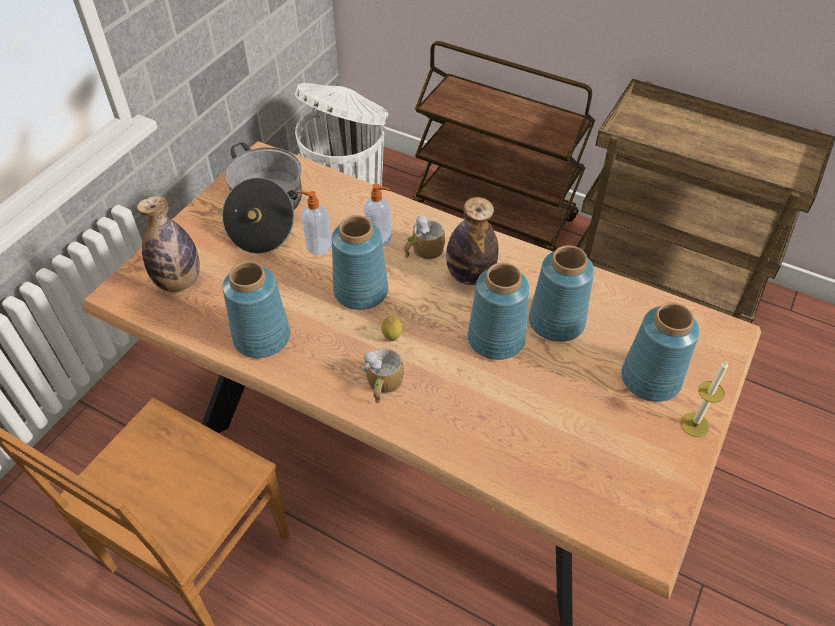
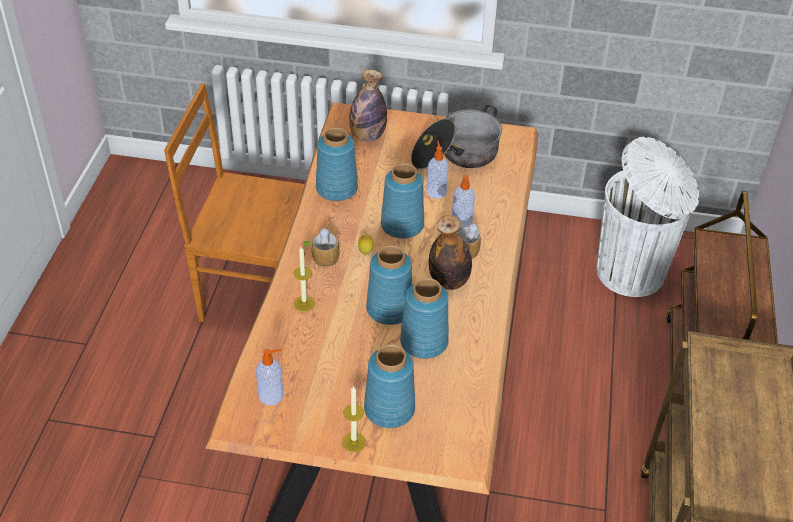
camera: 70 degrees right, 5 degrees down
(458, 422) = (304, 303): none -> candle
(608, 494) = (272, 395): none -> soap dispenser

